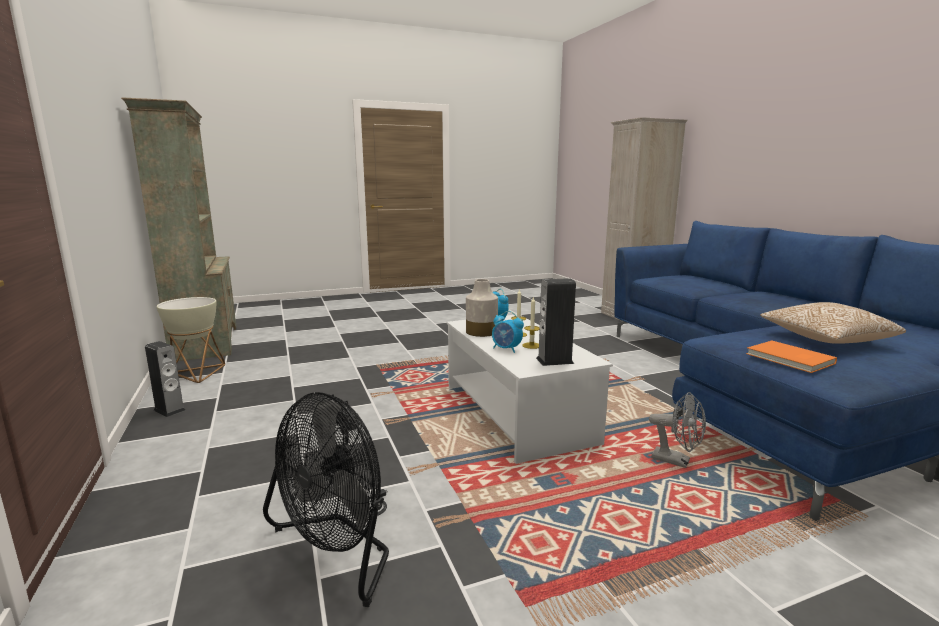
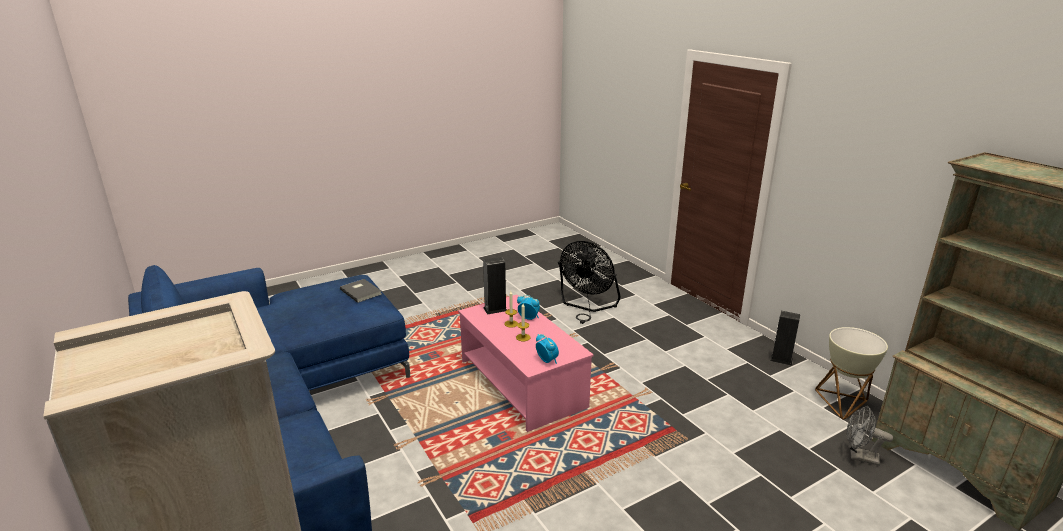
camera: 170 degrees right, 10 degrees up
(481, 331) = (554, 339): beige vase -> none
(517, 413) = (521, 383): white coffee table -> pink coffee table
(677, 461) = (421, 355): grey fan -> grey fan (859, 457)
(789, 359) = (361, 291): orange book -> grey book
(825, 339) = (309, 312): pillow -> none

